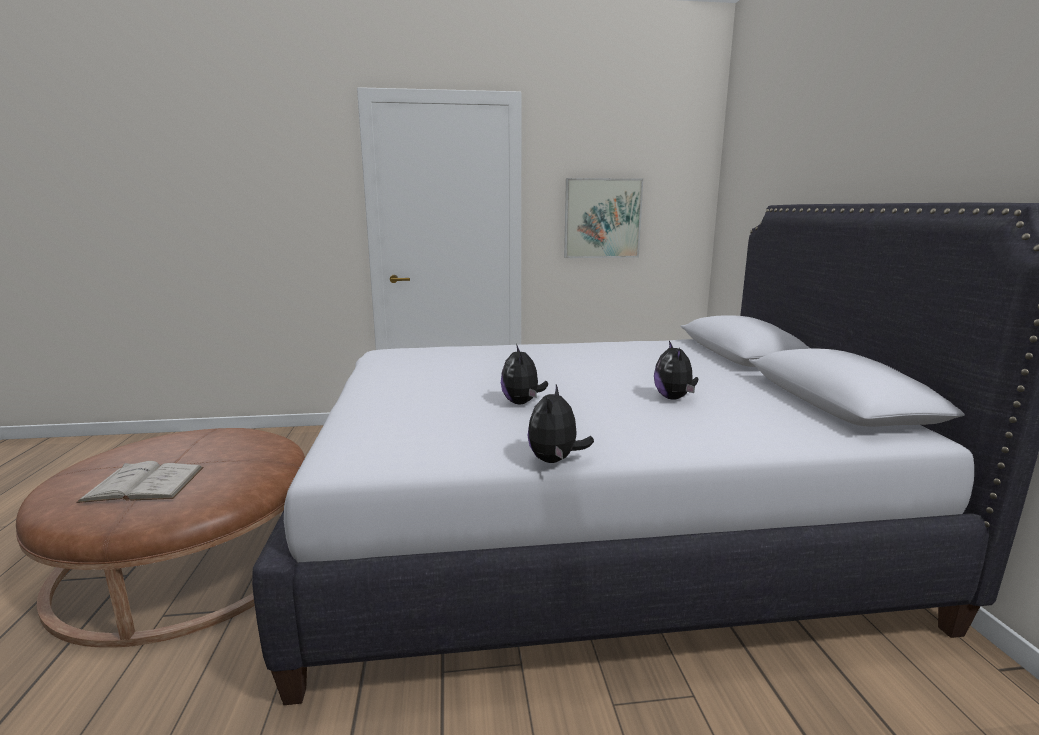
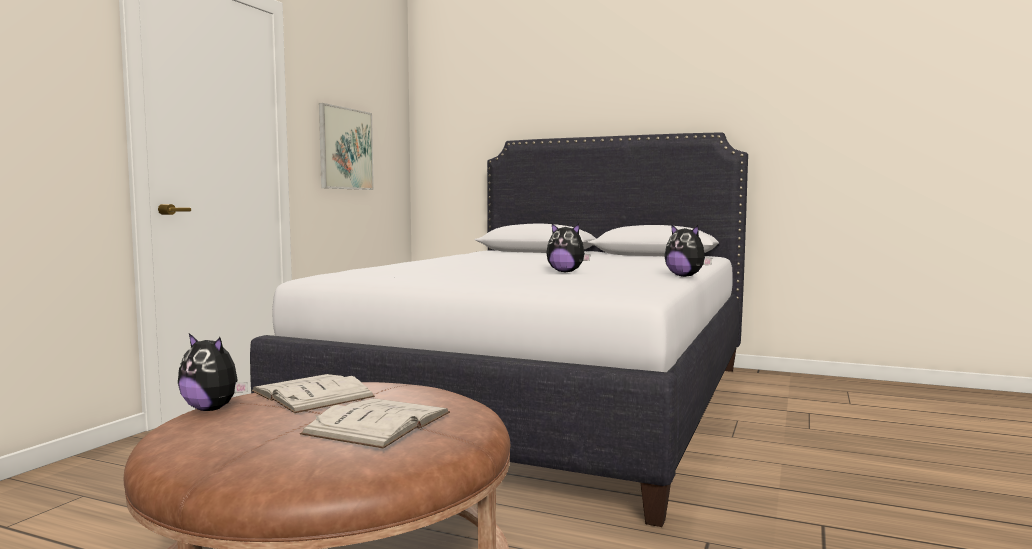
camera: 60 degrees left, 10 degrees down
(223, 445) = (312, 394): none -> white book
(674, 398) = (607, 261): plush toy -> plush toy (212, 409)

